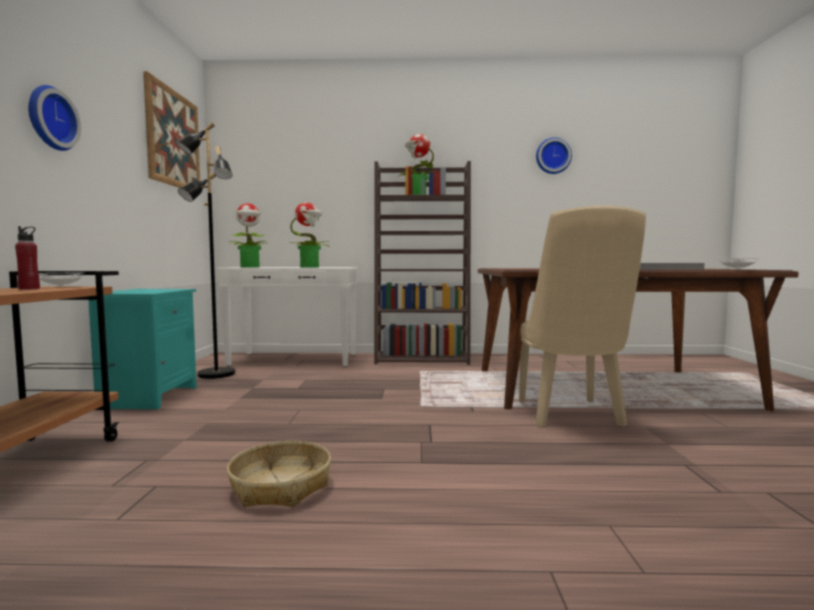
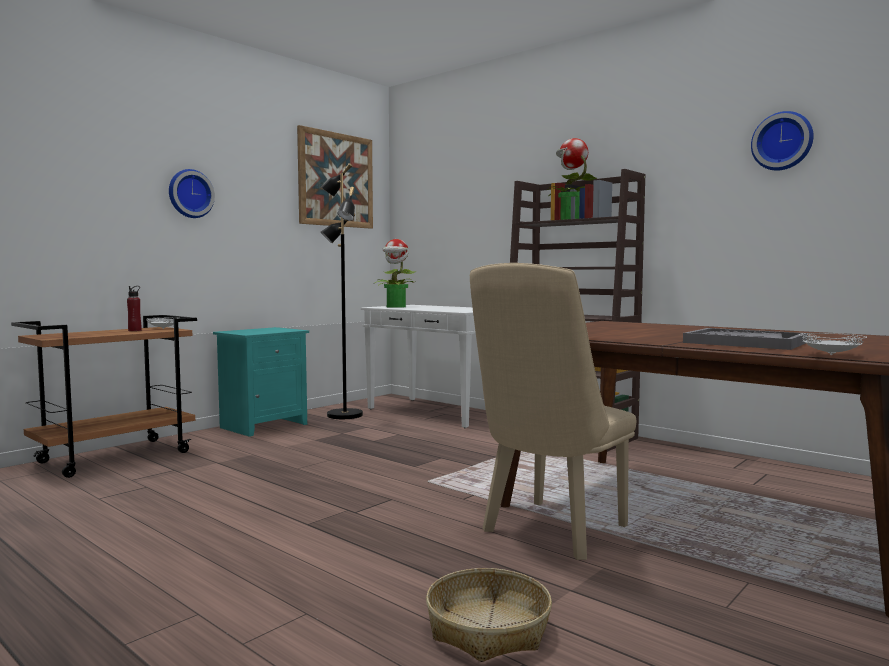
camera: 40 degrees right, 0 degrees up
(281, 486) = (195, 508): basket -> basket (488, 629)
(310, 267) = (443, 309): potted plant -> none

